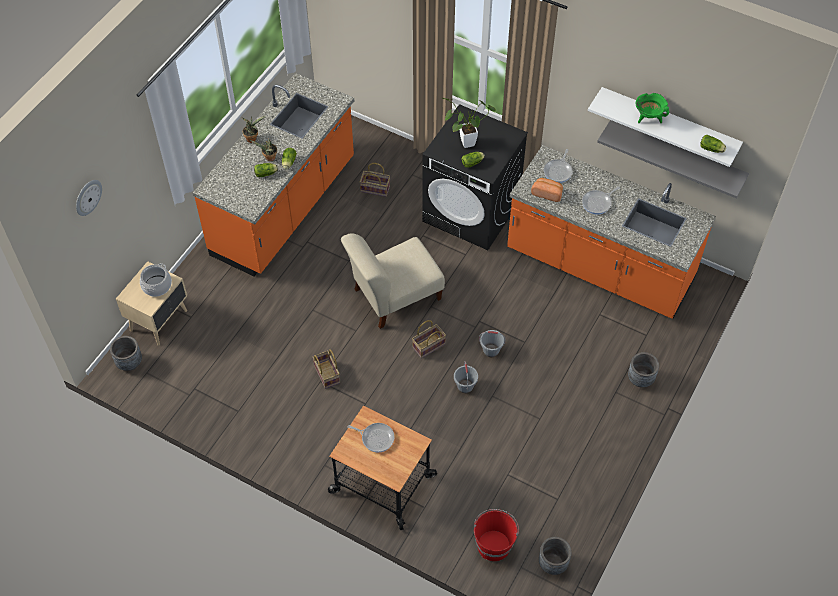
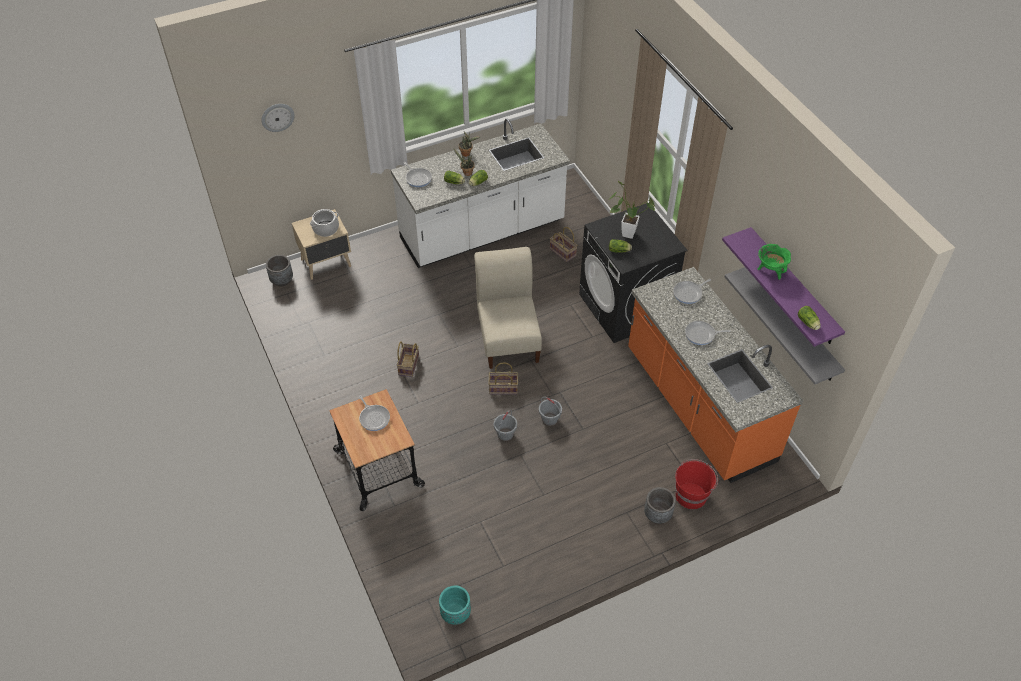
camera: 35 degrees right, 5 degrees down
(227, 187) = (418, 178): none -> frying pan
(285, 208) = (482, 232): orange counter -> white counter
(394, 296) = (508, 337): beige chair -> beige chair turned 75 degrees clockwise
(493, 544) = (422, 568): red bucket -> red bucket (691, 495)
(547, 193) = (664, 305): bread -> none
(553, 563) = (455, 613): grey planter -> turquoise planter
(668, 123) = (793, 287): white shelf -> purple shelf

